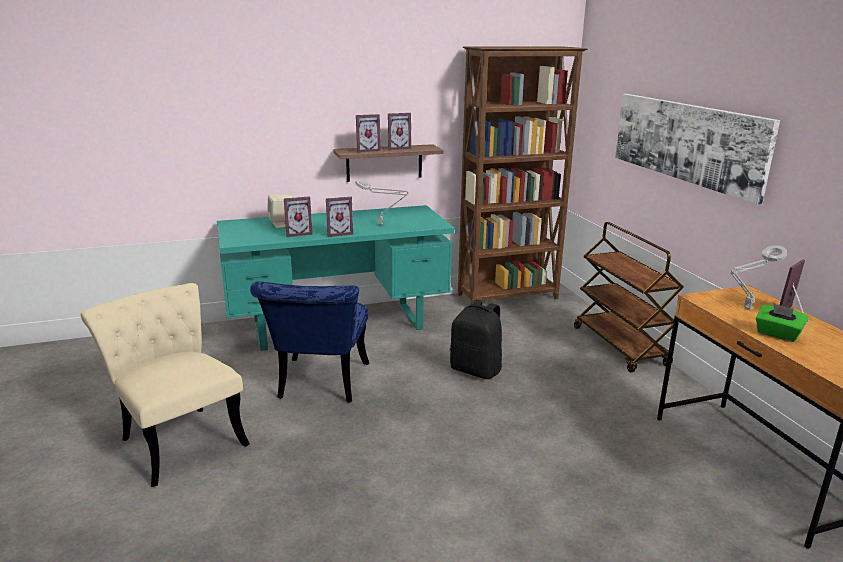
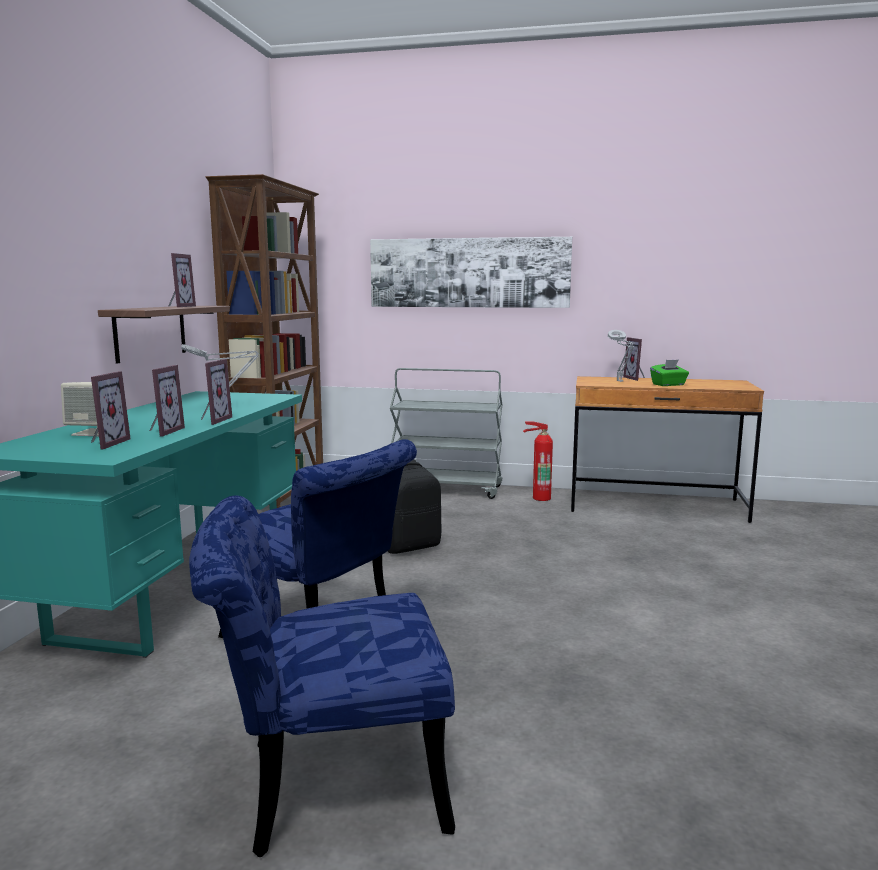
camera: 60 degrees left, 10 degrees down
(178, 438) = (325, 784): beige chair -> blue chair
(367, 150) = (156, 308): picture frame -> picture frame (104, 443)
(620, 346) = (446, 489): brown cart -> grey cart
(670, 394) = (540, 498): none -> fire extinguisher

